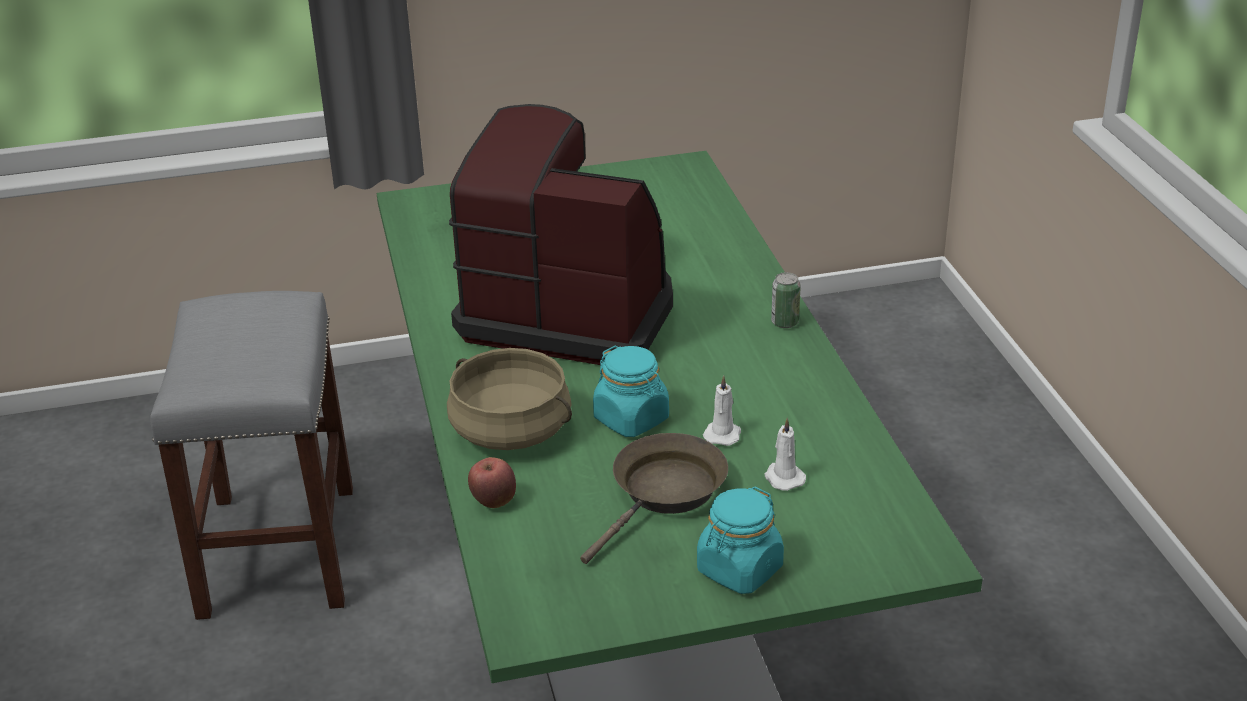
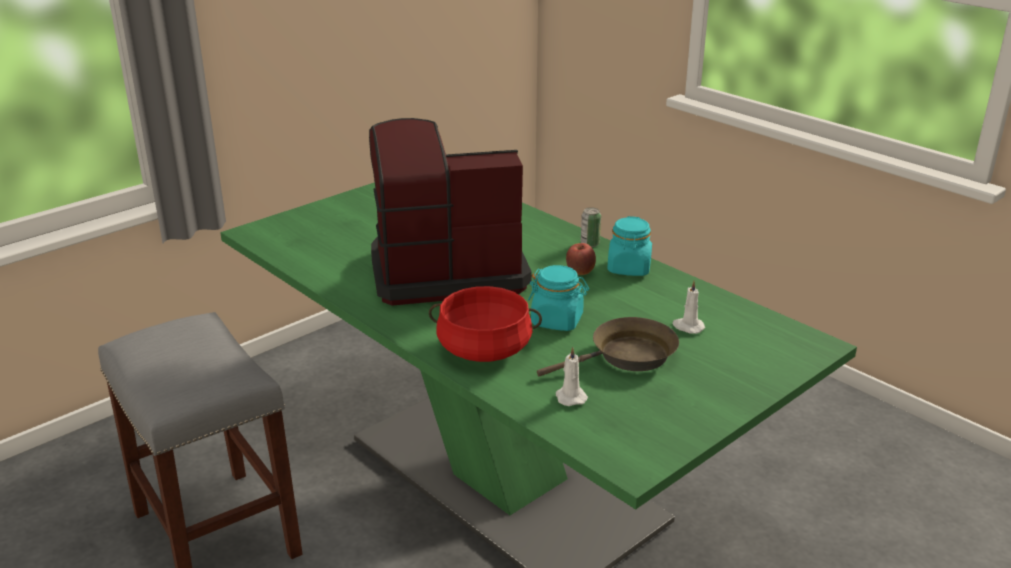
camera: 30 degrees left, 5 degrees down
(493, 502) = (521, 395): apple -> apple (580, 273)
(512, 430) = (485, 349): beige cooking pot -> red cooking pot
(664, 493) = (627, 356): brown frying pan -> brown frying pan turned 60 degrees clockwise
(723, 434) = (624, 313): white candle -> white candle (570, 397)
(739, 570) = (722, 385): turquoise jar -> turquoise jar (629, 268)

